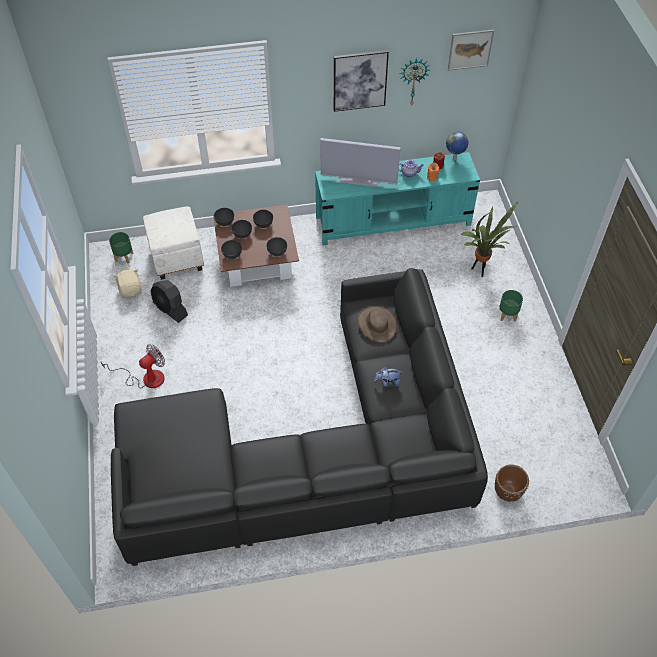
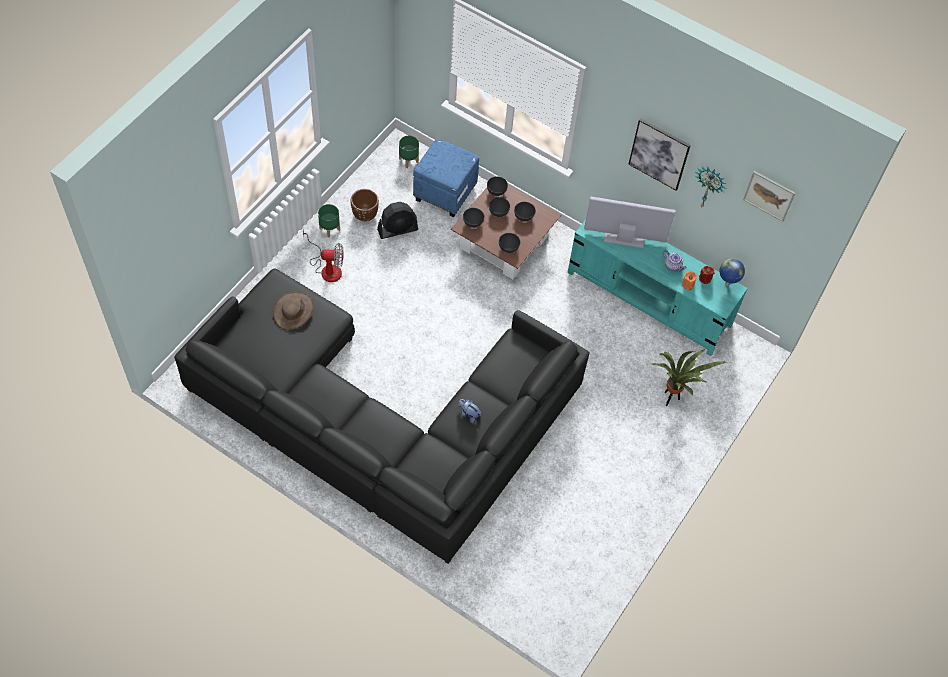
camera: 40 degrees right, 5 degrees up
(131, 290) = (386, 191): beige plush toy -> none
(170, 309) = (397, 229): black fan -> black fan turned 105 degrees counterclockwise
(178, 259) = (445, 193): white ottoman -> blue ottoman
(359, 180) = (624, 239): television -> television turned 135 degrees clockwise
(377, 324) = (512, 366): brown hat -> brown hat (294, 311)
(507, 492) = (483, 576): brown planter -> brown planter (364, 215)
(508, 315) = (649, 453): green planter -> green planter (330, 229)

